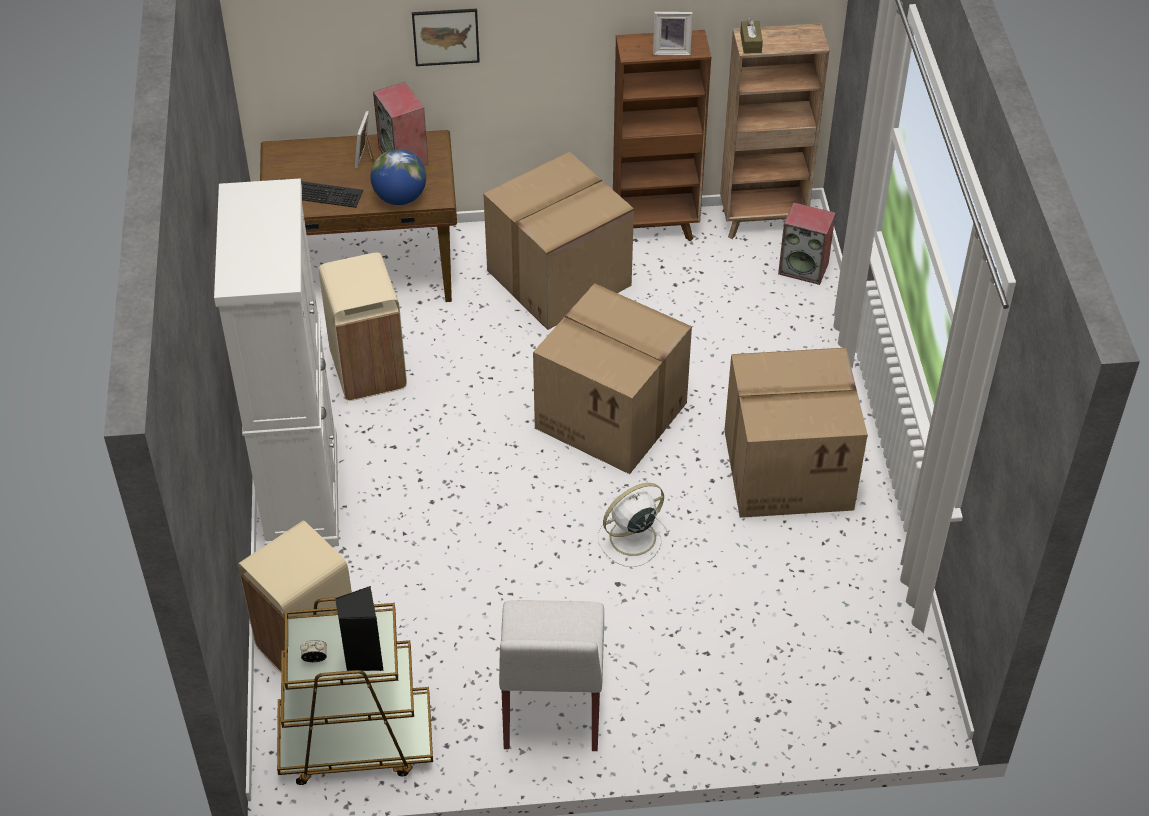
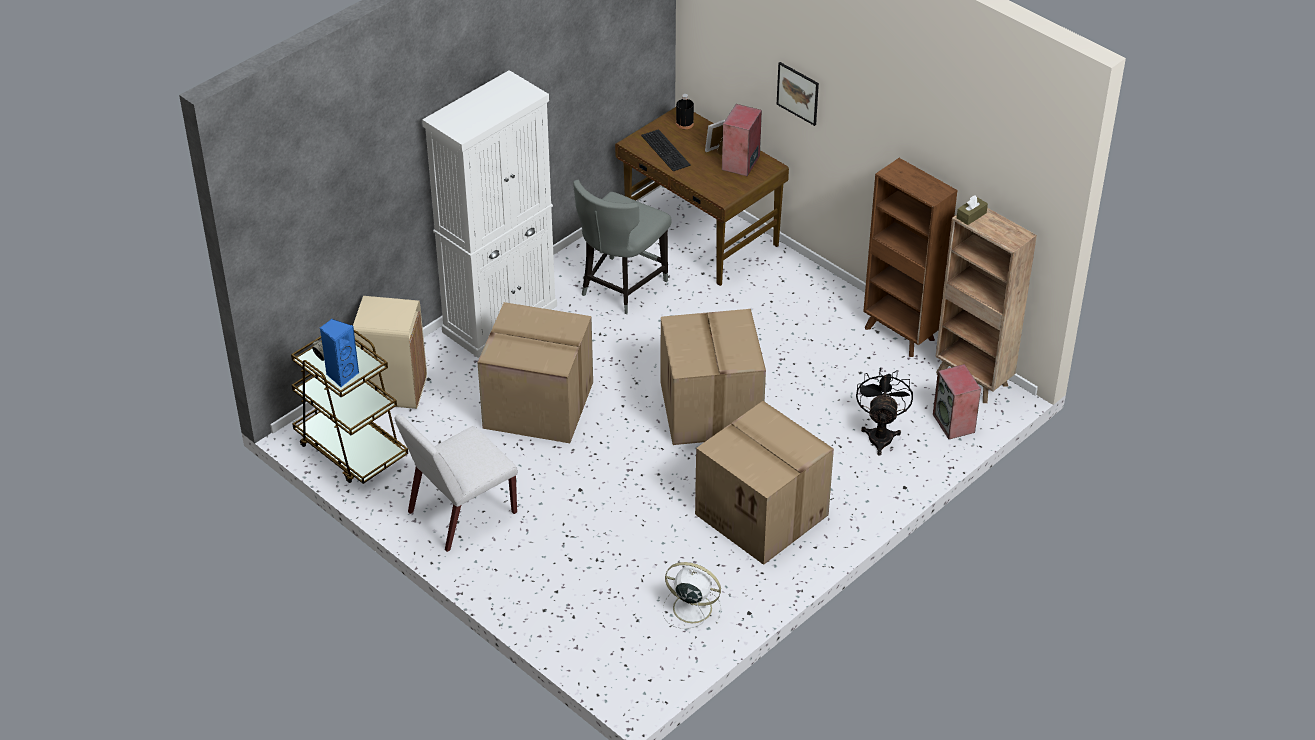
camera: 50 degrees right, 5 degrees down
(296, 156) = (684, 123): none -> black bottle
(363, 657) = (341, 375): black speaker -> blue speaker
(367, 372) = (620, 287): beige trash can -> grey chair
(400, 198) = (703, 183): globe -> none
(558, 279) = (797, 319): cardboard box -> cardboard box (536, 405)
(630, 538) = (621, 475): white fan -> white fan (690, 608)
(671, 50) = (916, 187): picture frame -> none
(768, 323) = (880, 434): none -> black fan

